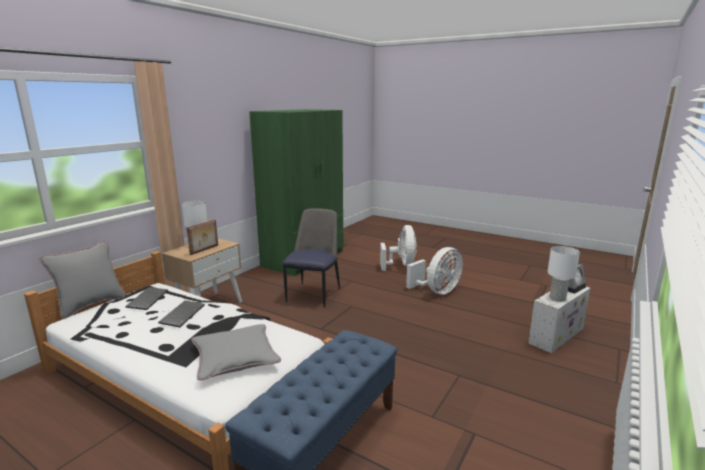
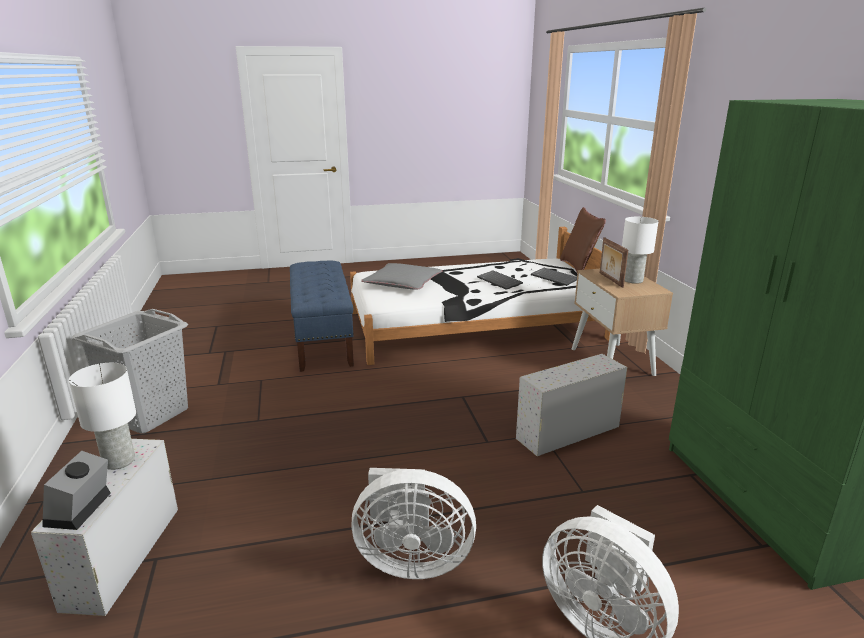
camera: 135 degrees right, 5 degrees up
(90, 305) = (578, 267): grey pillow -> brown pillow
(314, 294) = (566, 433): chair -> white storage box
(437, 291) = (411, 560): white fan -> white fan turned 90 degrees counterclockwise
(549, 427) = (148, 414): none -> grey laundry basket

